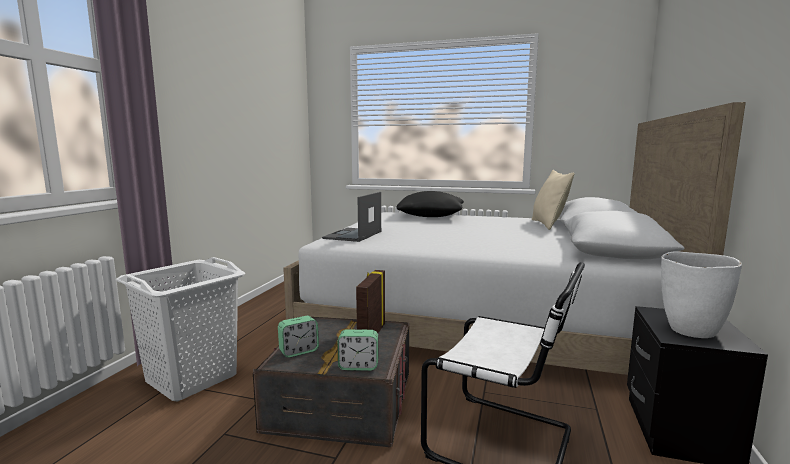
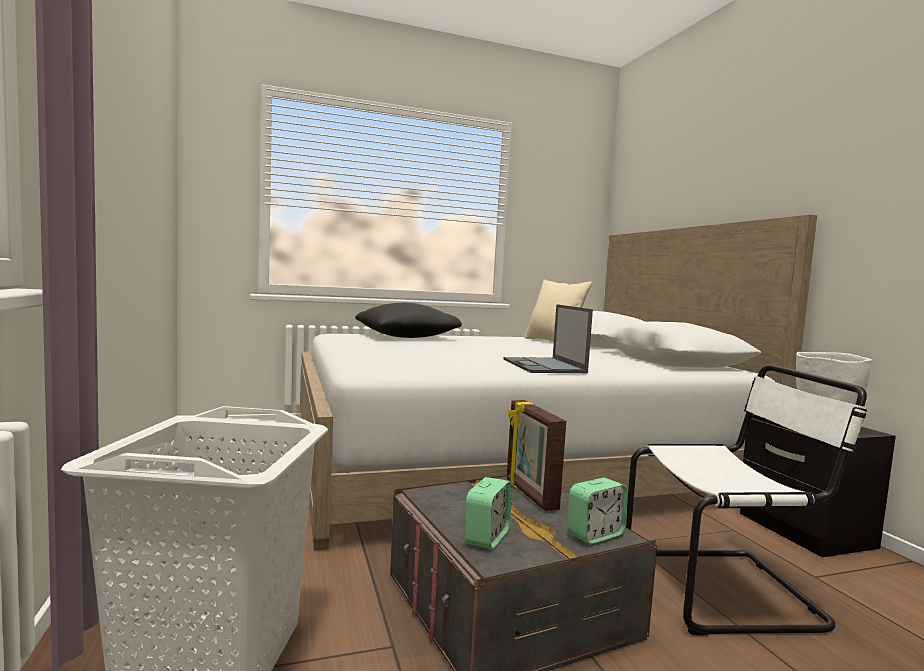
camera: 35 degrees left, 5 degrees down
(353, 235) = (380, 361): laptop -> laptop (544, 366)

